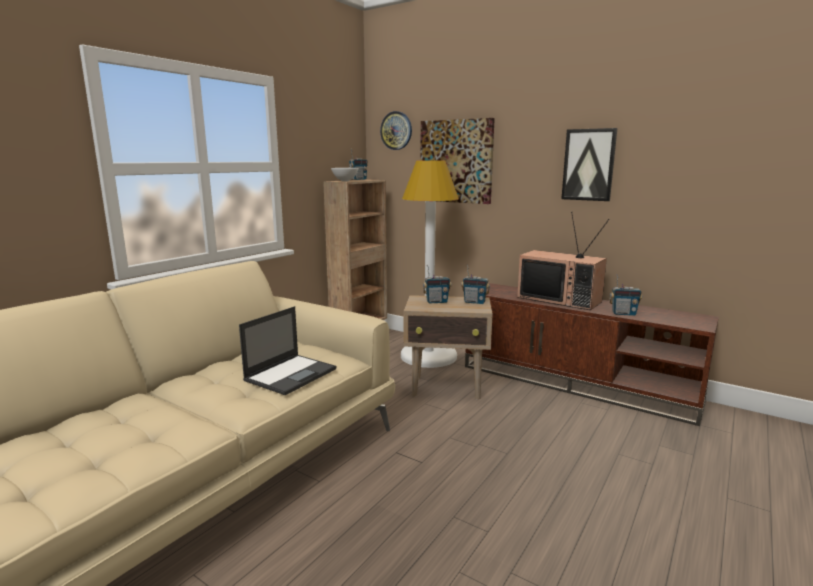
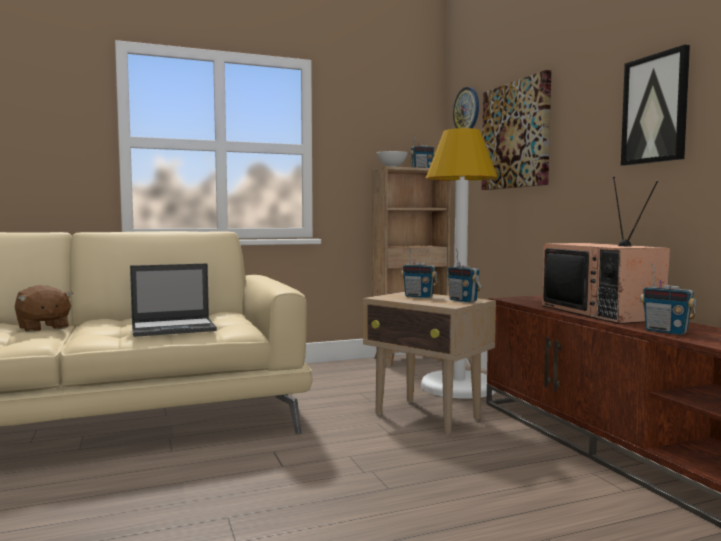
camera: 35 degrees right, 10 degrees down
(148, 408) = (43, 328): none -> brown plush toy

